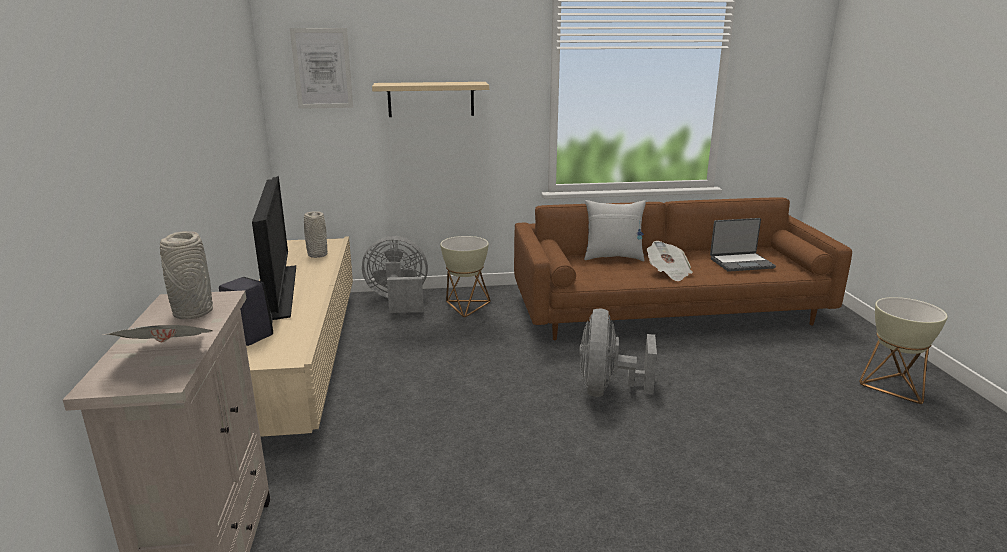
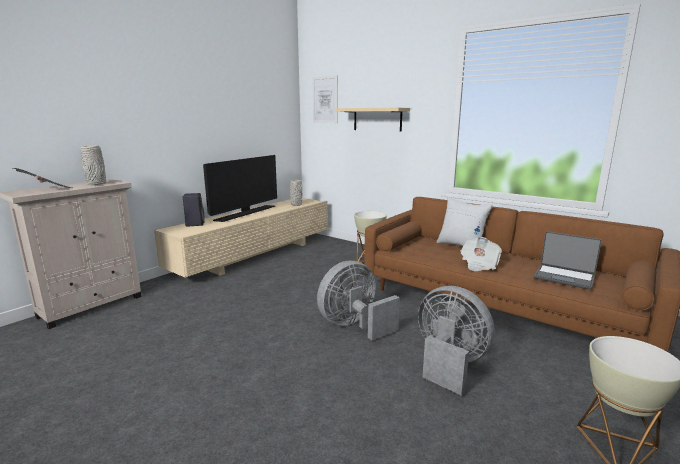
camera: 45 degrees right, 5 degrees down
(398, 301) = (342, 246): grey fan -> grey fan (449, 363)

